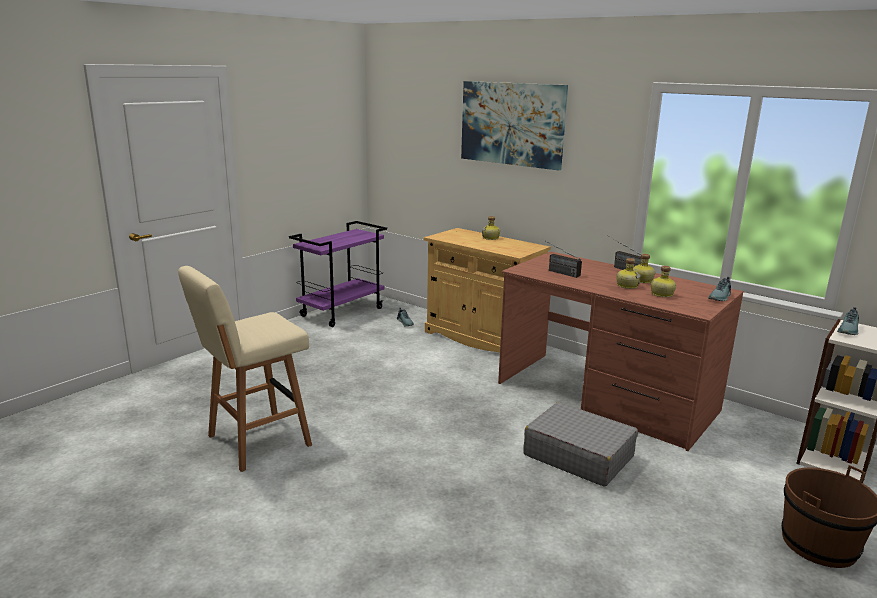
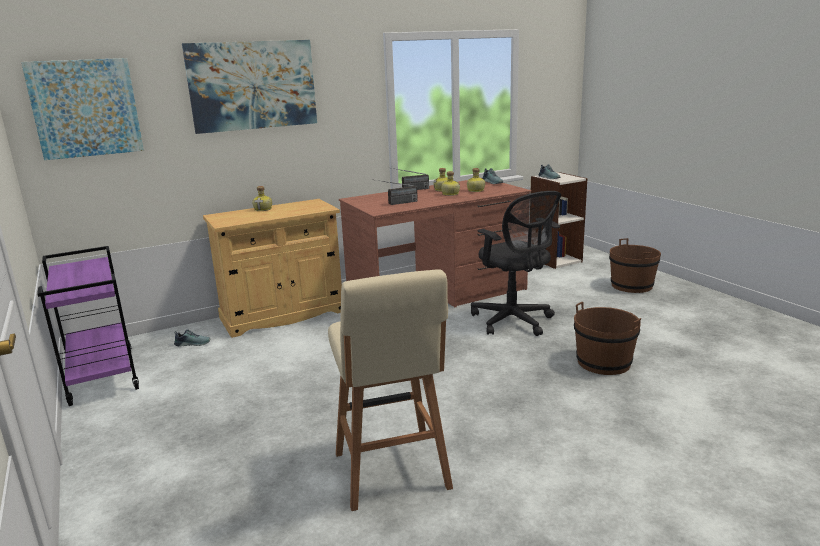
camera: 65 degrees left, 0 degrees up
(403, 124) = (85, 108): none -> picture
(517, 534) = (603, 362): none -> brown bucket
(578, 455) = (514, 321): grey suitcase -> black office chair

